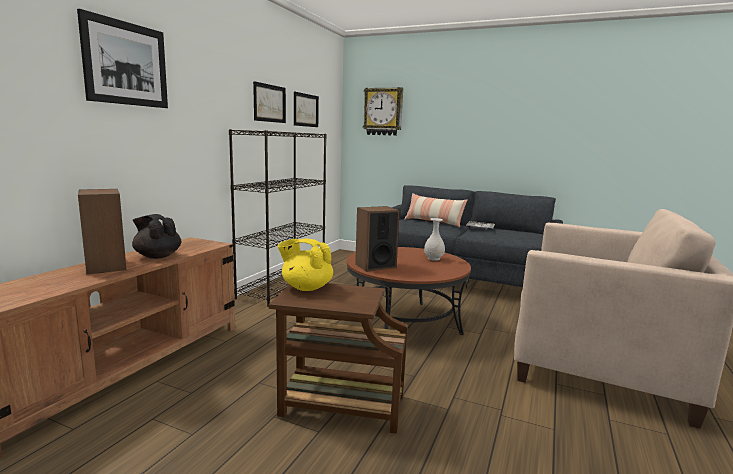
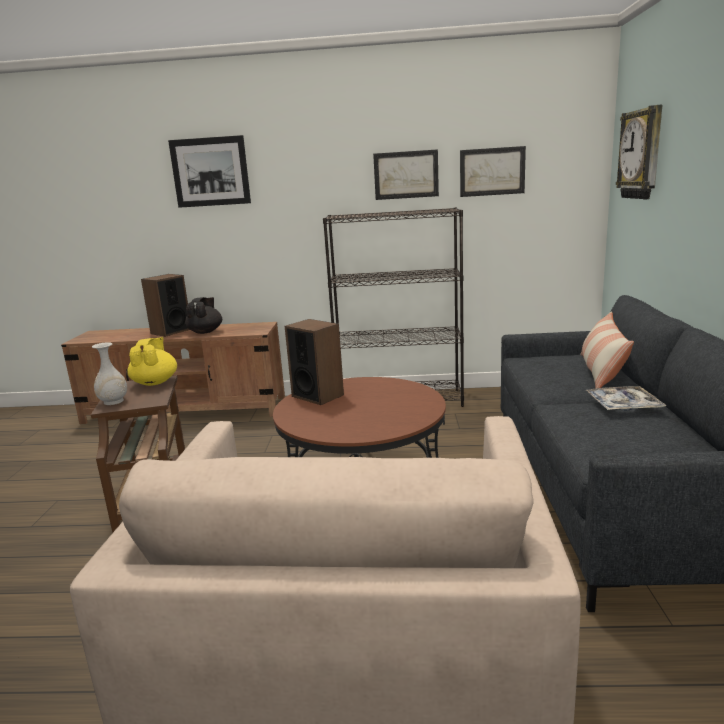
camera: 70 degrees right, 5 degrees up
(434, 258) = (391, 414): white vase -> white vase (113, 401)

